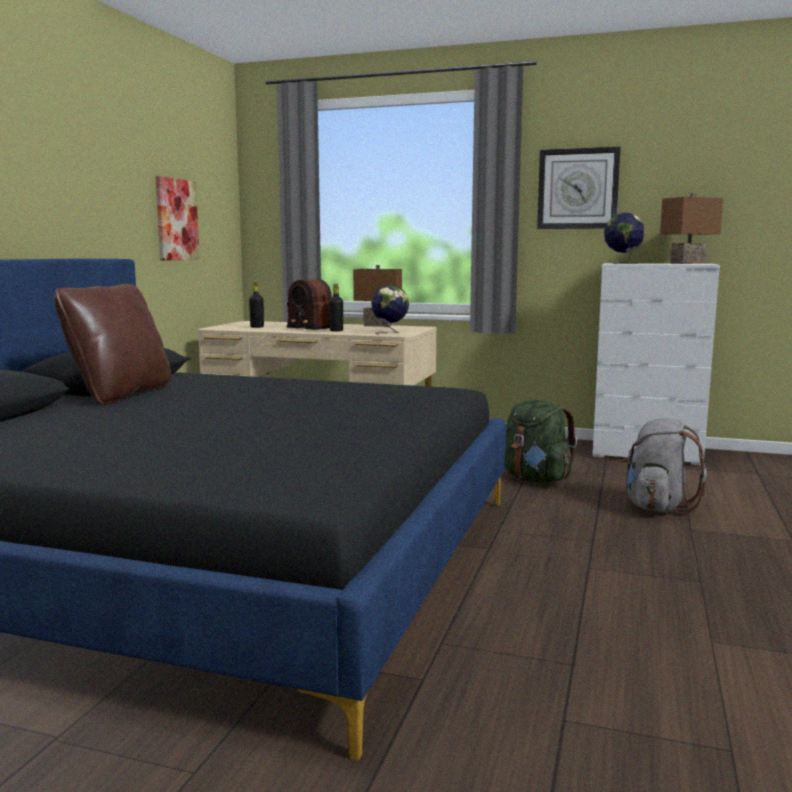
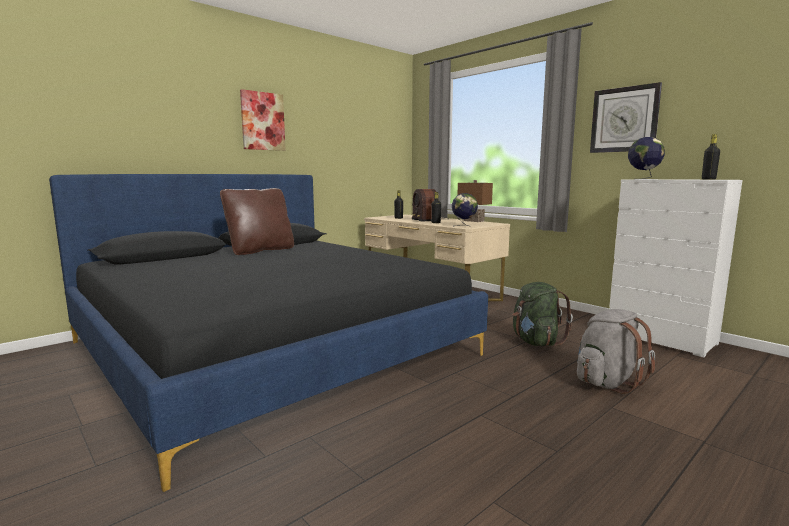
camera: 30 degrees right, 0 degrees up
(176, 220) = (356, 152): picture -> picture (262, 121)
(688, 263) = (708, 179): brown table lamp -> black bottle

